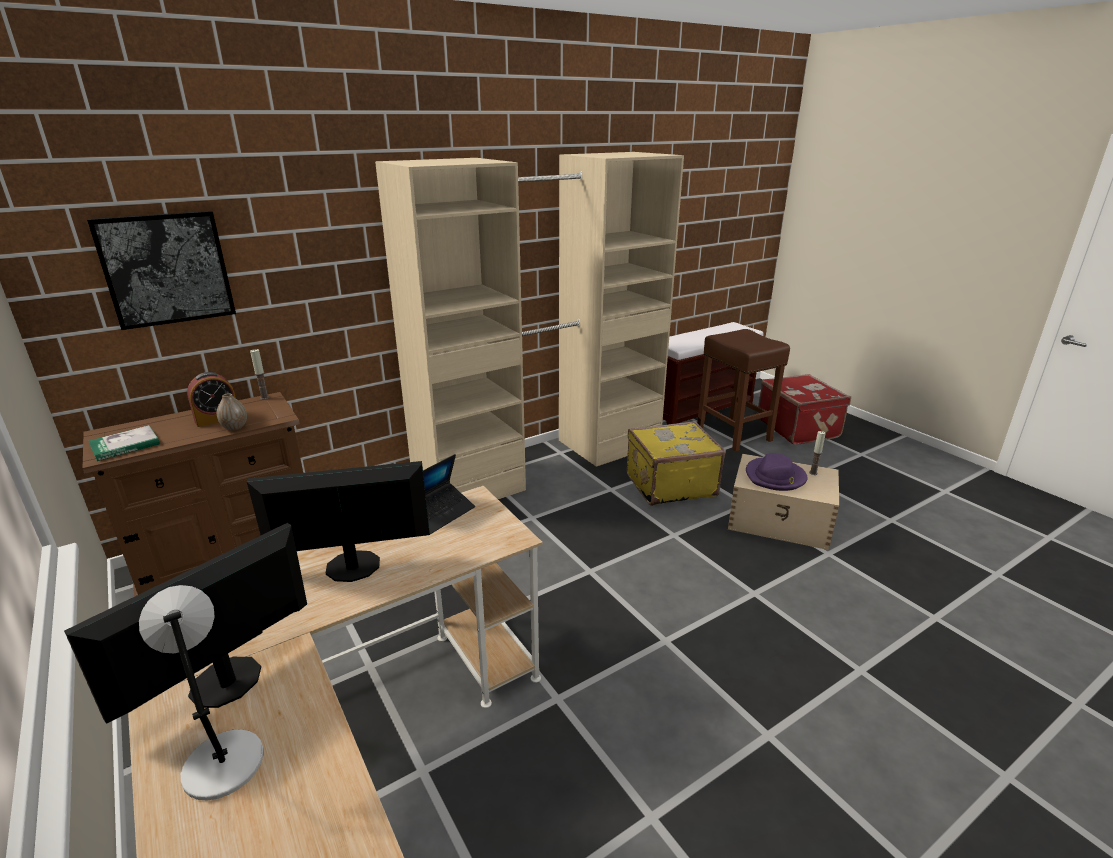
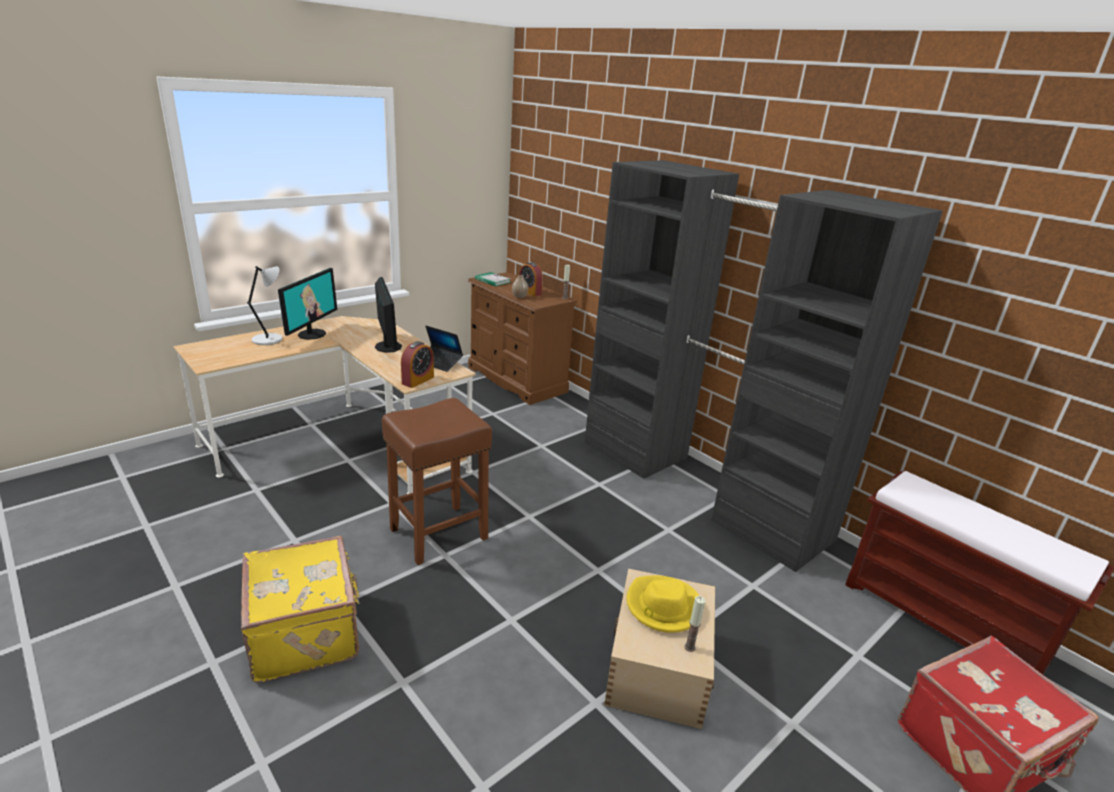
camera: 80 degrees right, 0 degrees up
(166, 269) = (555, 200): picture -> none
(226, 683) = (311, 334): monitor -> monitor turned 75 degrees clockwise
(502, 531) = (418, 380): none -> alarm clock
(544, 463) = (699, 487): beige wardrobe -> black wardrobe
(669, 484) = (699, 574): yellow suitcase -> yellow suitcase (306, 632)
(735, 435) = (882, 653): brown stool -> brown stool (437, 534)
(775, 477) = (662, 607): purple hat -> yellow hat

